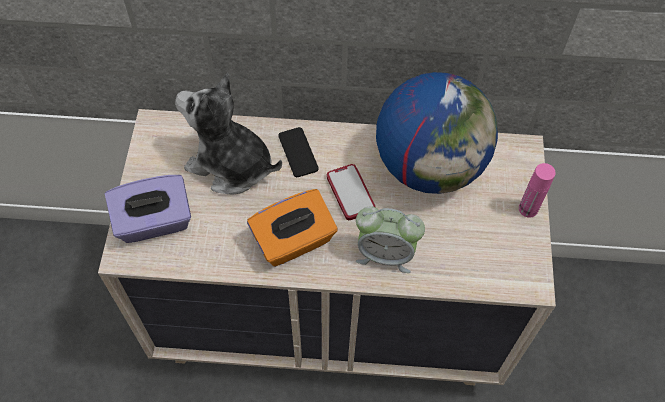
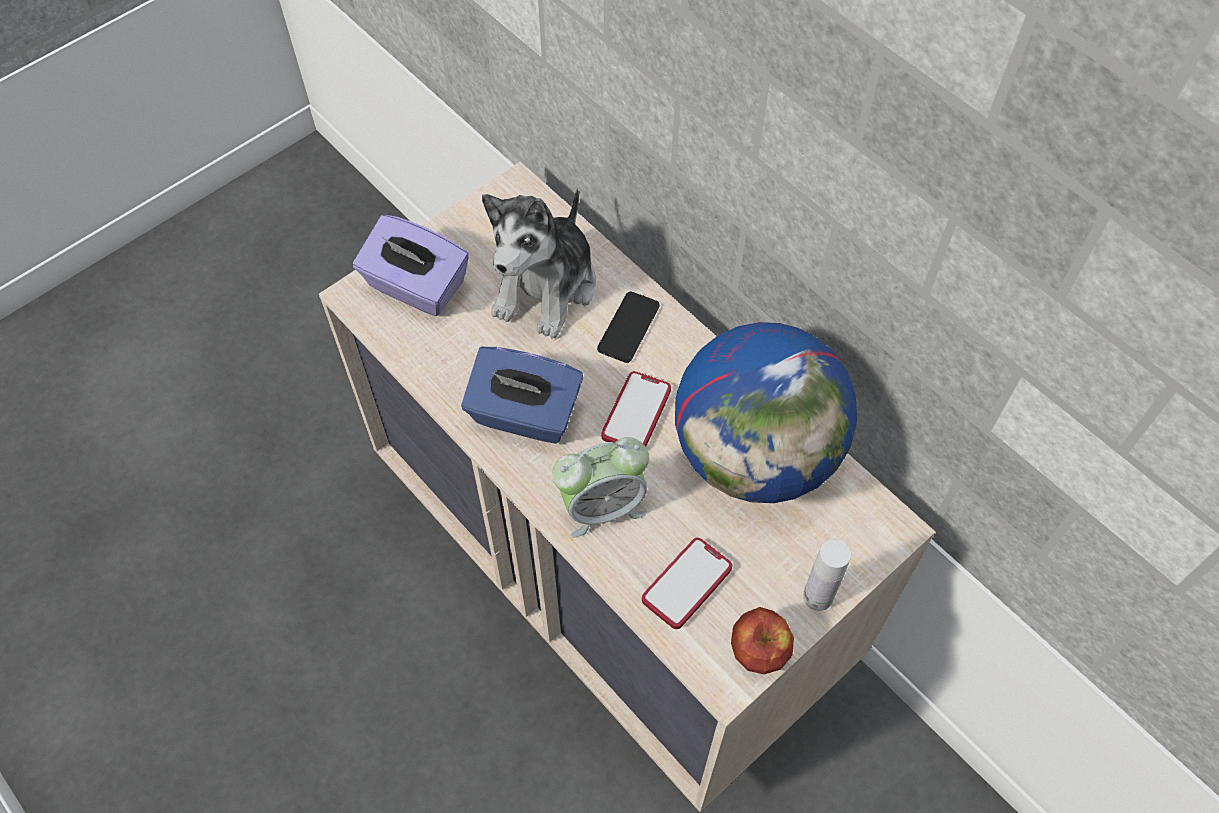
camera: 45 degrees right, 0 degrees up
(231, 165) = (546, 287): plush toy -> plush toy turned 135 degrees counterclockwise
(294, 241) = (524, 414): orange tissue box -> blue tissue box
(385, 254) = (602, 506): alarm clock -> alarm clock turned 75 degrees counterclockwise
(466, 255) = (686, 584): none -> phone
(528, 209) = (818, 596): pink bottle -> white bottle
(531, 257) = (759, 650): none -> apple

